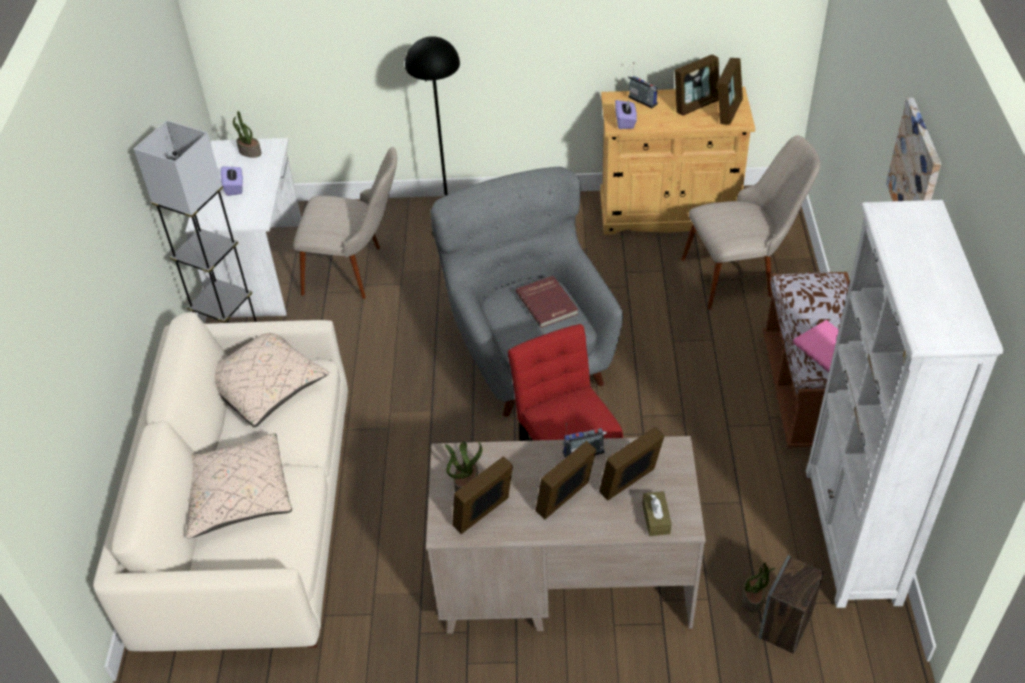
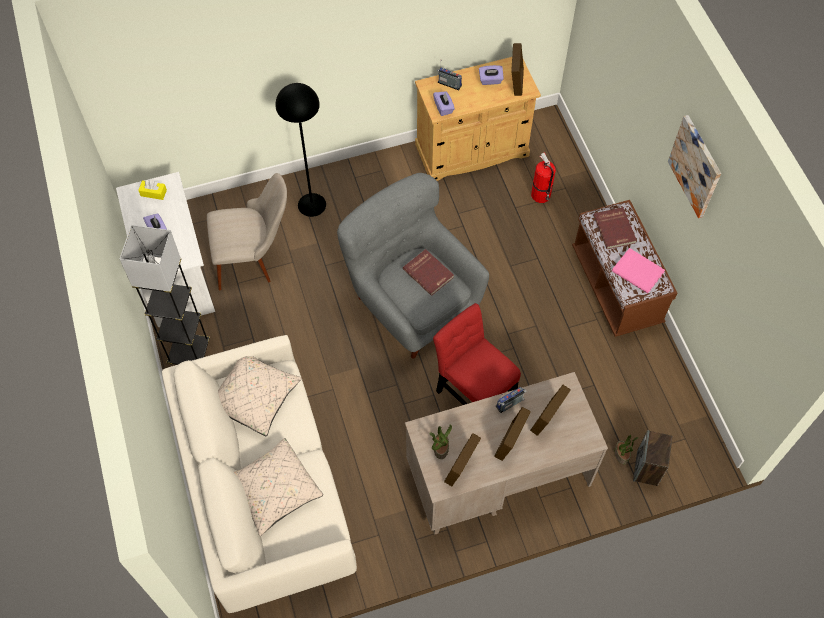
camera: 20 degrees left, 15 degrees up
(249, 152) = (153, 193): potted plant -> yellow tissue box
(656, 518) = (572, 440): brown tissue box -> none
(695, 105) = (490, 80): picture frame -> purple tissue box
(741, 273) = (541, 195): beige chair -> fire extinguisher
(814, 298) = (615, 229): none -> red book
(852, 536) = (671, 392): white bookcase -> none

